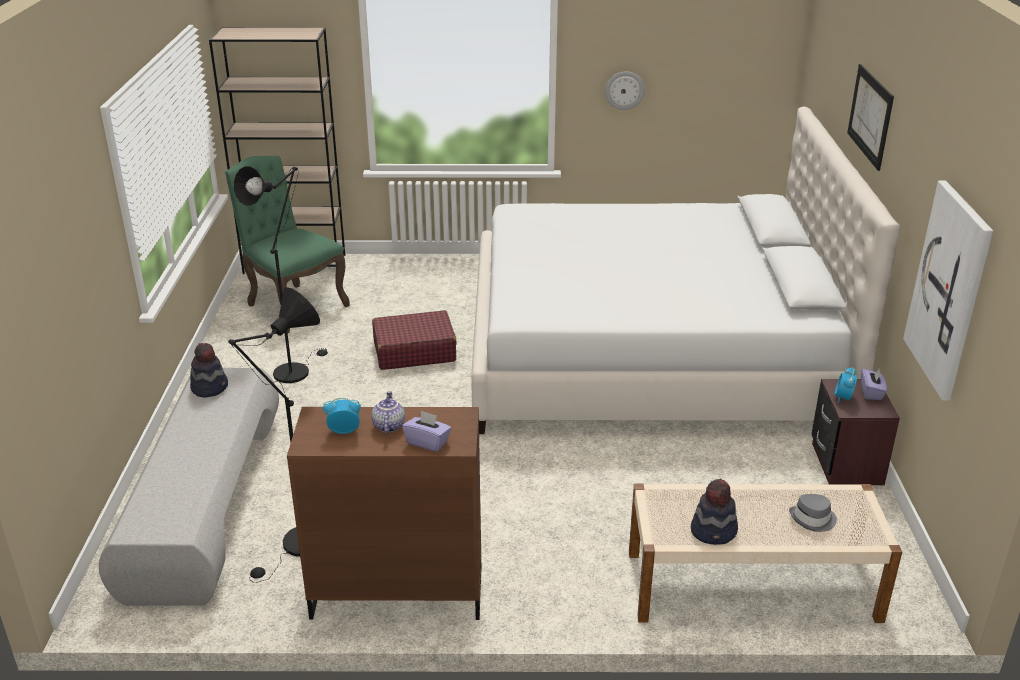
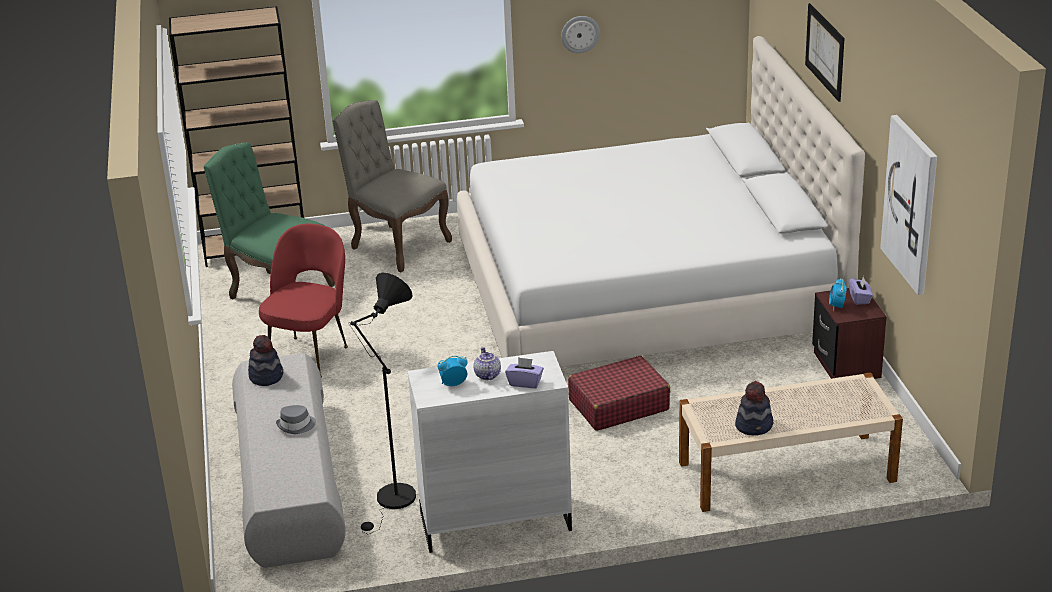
camera: 10 degrees left, 0 degrees up
(295, 370) = (311, 354): black floor lamp -> red chair
(397, 594) = (495, 523): brown dresser -> white dresser
(414, 351) = (420, 321): red suitcase -> red suitcase (618, 405)
(423, 277) = (397, 245): none -> grey chair
(813, 519) = (830, 405): grey hat -> grey hat (296, 425)

